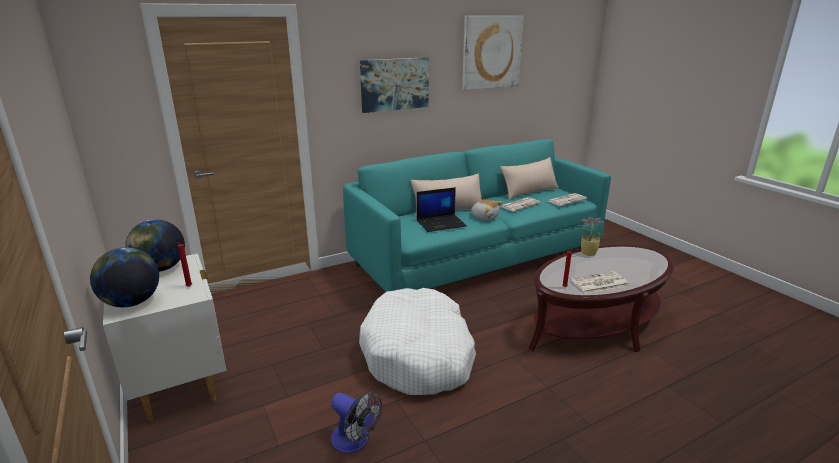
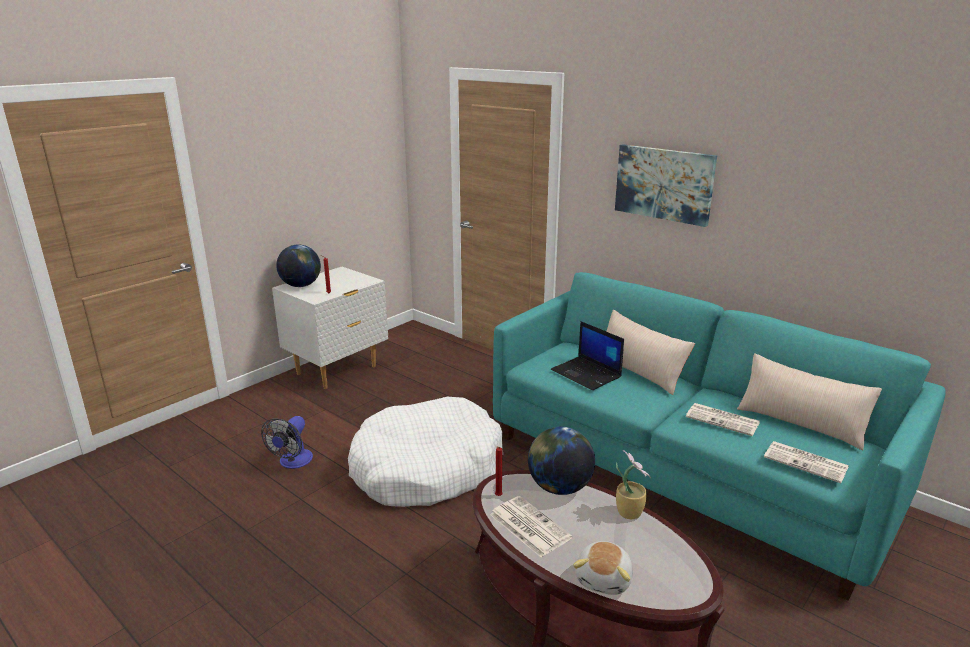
camera: 70 degrees right, 0 degrees up
(160, 269) = (352, 278): globe -> globe (559, 487)
(485, 217) = (644, 400): plush toy -> plush toy (604, 579)
(491, 52) = (845, 167): picture -> none

